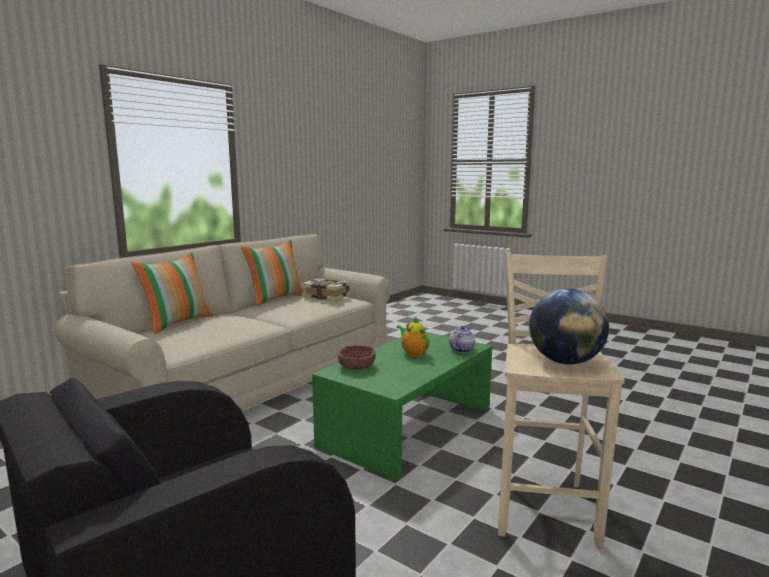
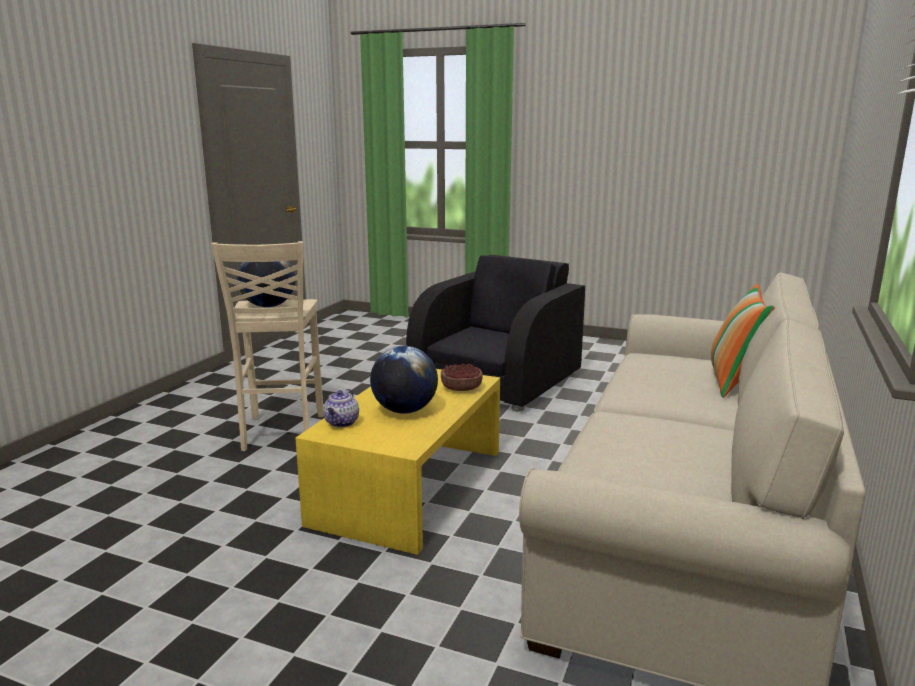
camera: 165 degrees right, 5 degrees up
(275, 299) = (727, 456): pillow -> none
(326, 297) = (640, 476): book -> none
(407, 426) = (411, 486): green coffee table -> yellow coffee table
(413, 353) = (404, 411): teapot -> globe

